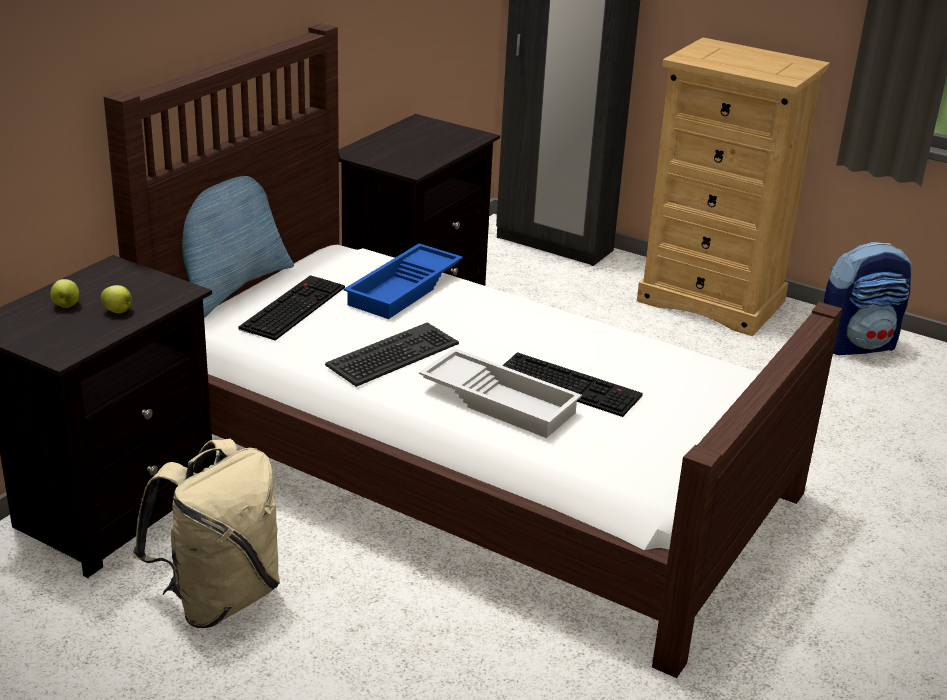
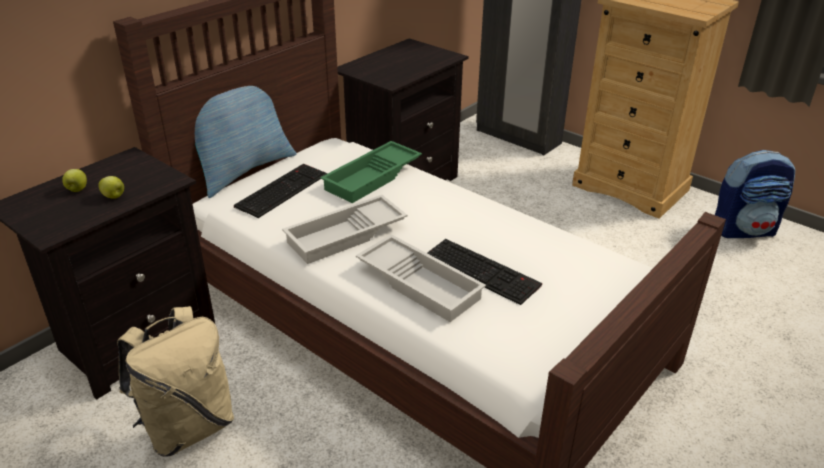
camera: 10 degrees right, 5 degrees up
(394, 355) = (346, 236): keyboard -> white tray
(405, 289) = (373, 178): blue tray -> green tray

